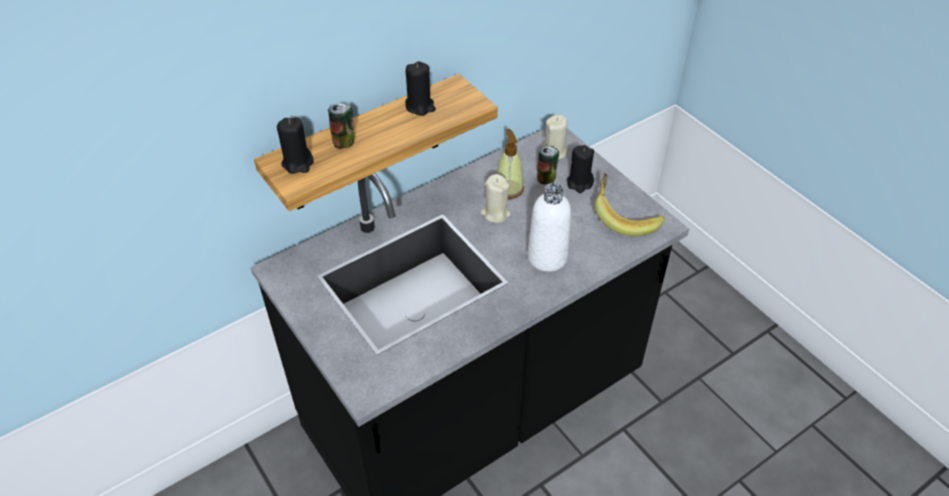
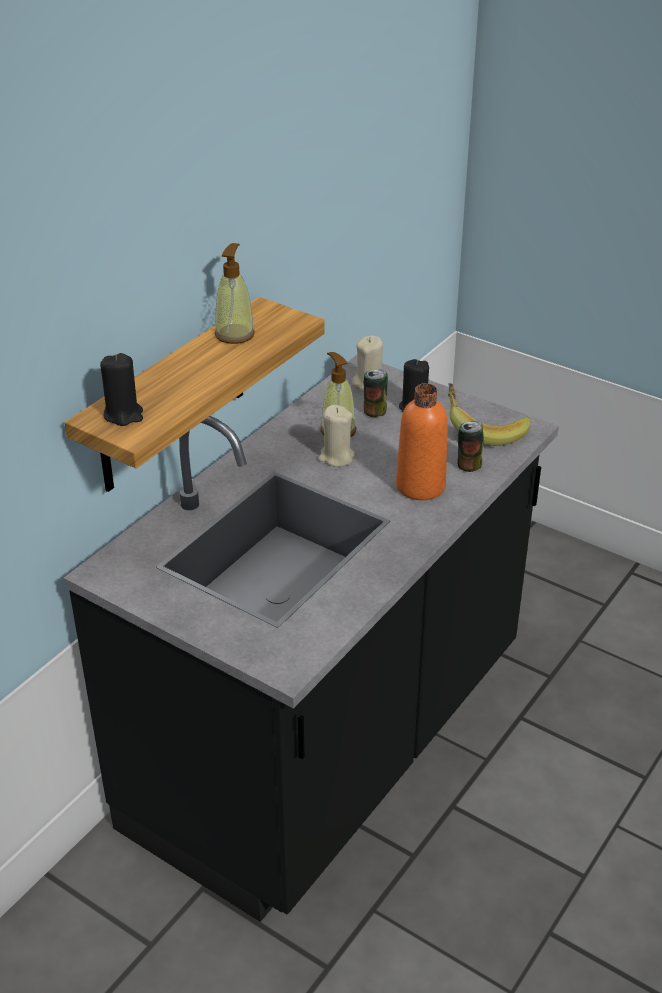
camera: 20 degrees left, 10 degrees down
(344, 142) = (167, 384): can -> can (469, 465)
(420, 106) = (235, 334): black candle -> soap dispenser
(547, 257) = (420, 486): white bottle -> orange bottle

